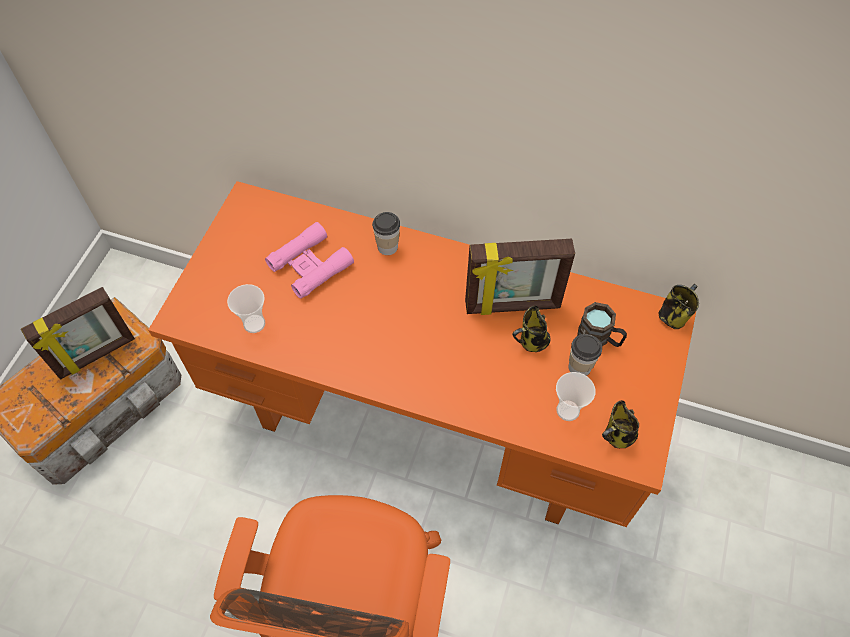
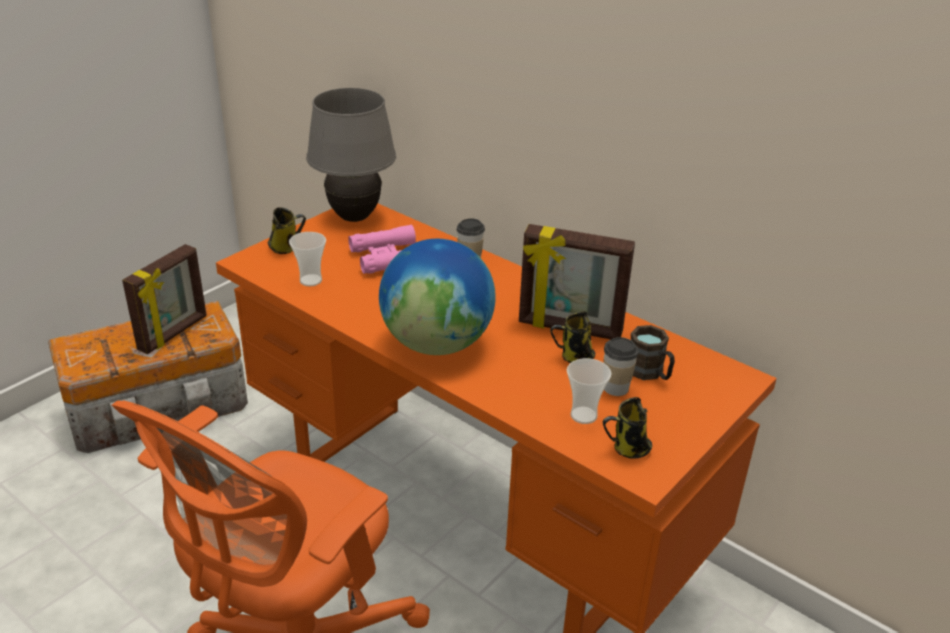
camera: 20 degrees right, 25 degrees down
(96, 355) = (174, 334): picture frame -> picture frame turned 45 degrees counterclockwise
(249, 217) = (354, 217): none -> grey table lamp
(410, 367) = (437, 343): none -> globe
(674, 316) = (745, 378): mug -> mug (285, 247)

